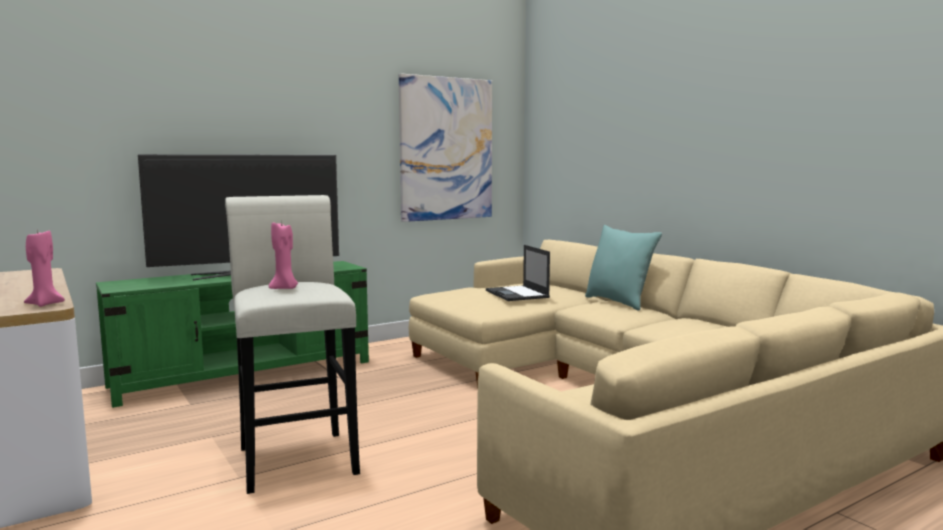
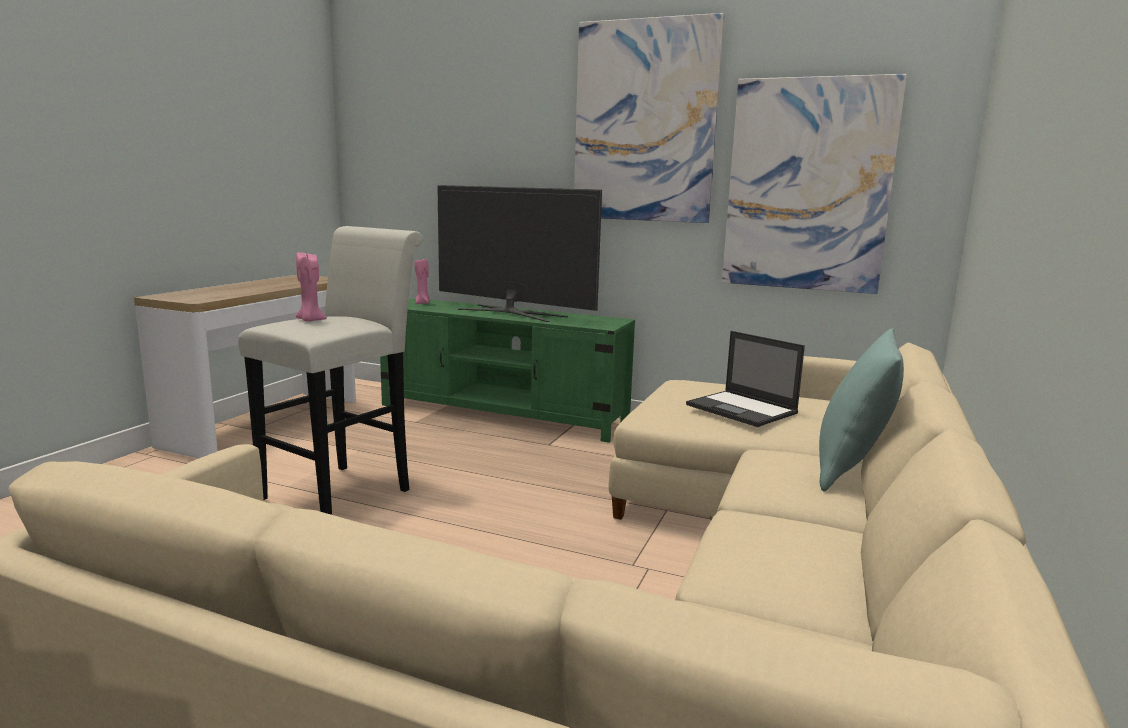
camera: 55 degrees right, 5 degrees up
(45, 304) = (205, 298): pink candle -> pink candle (422, 303)
(333, 100) = (644, 122): none -> picture
(517, 294) = (742, 409): laptop -> laptop turned 75 degrees counterclockwise

